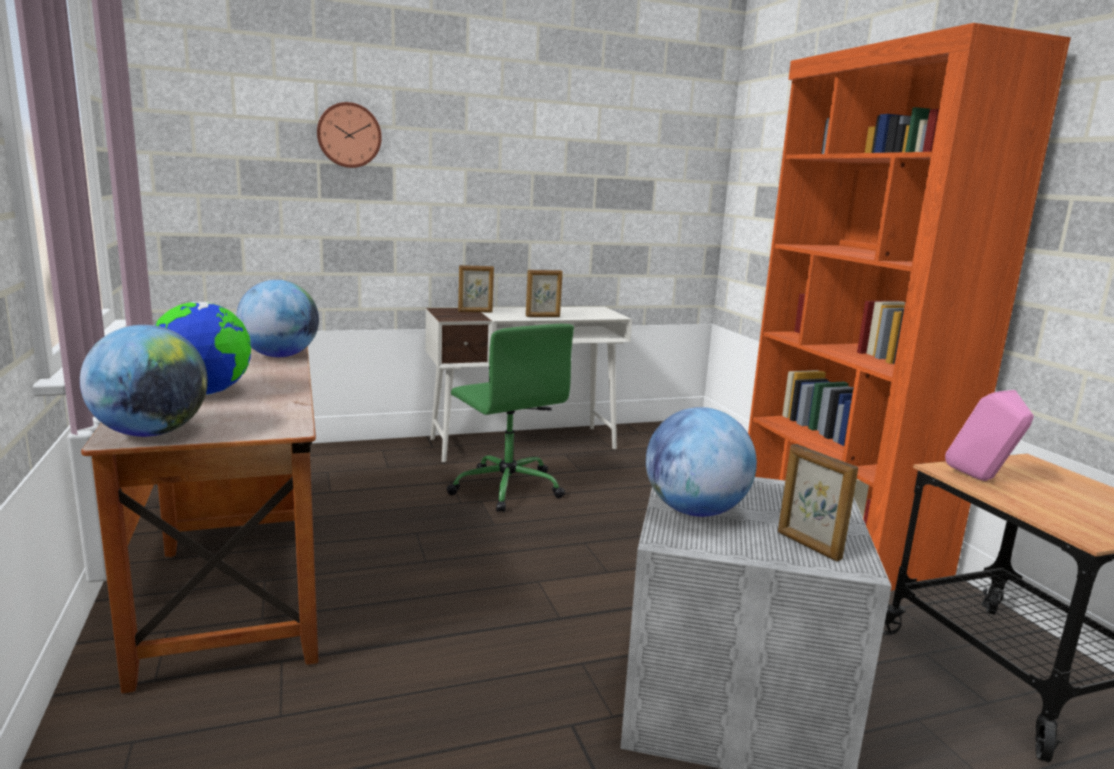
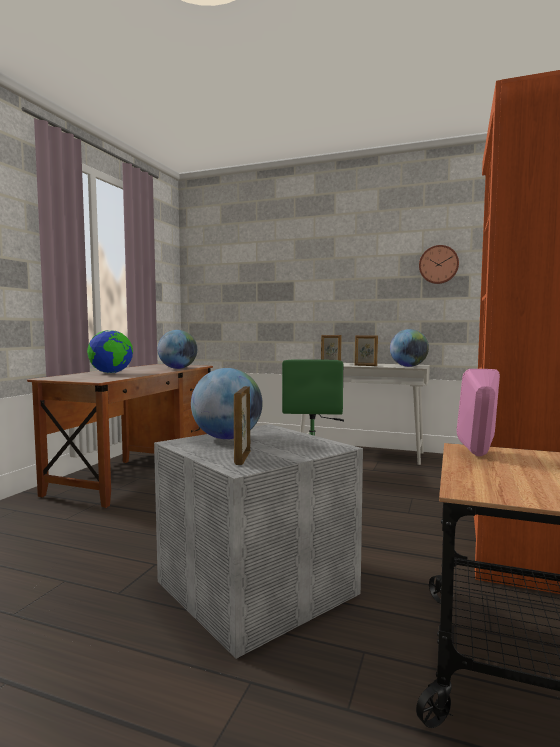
camera: 40 degrees right, 10 degrees down
(151, 433) = (57, 378): globe -> globe (408, 366)
(349, 135) = (271, 267): wall clock -> wall clock (438, 264)

